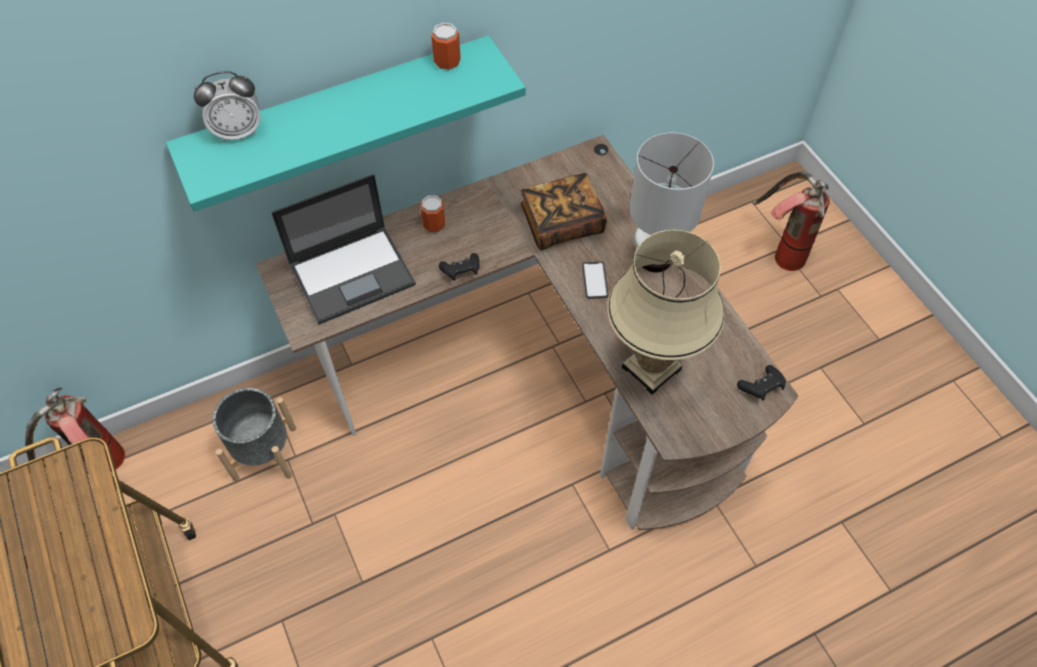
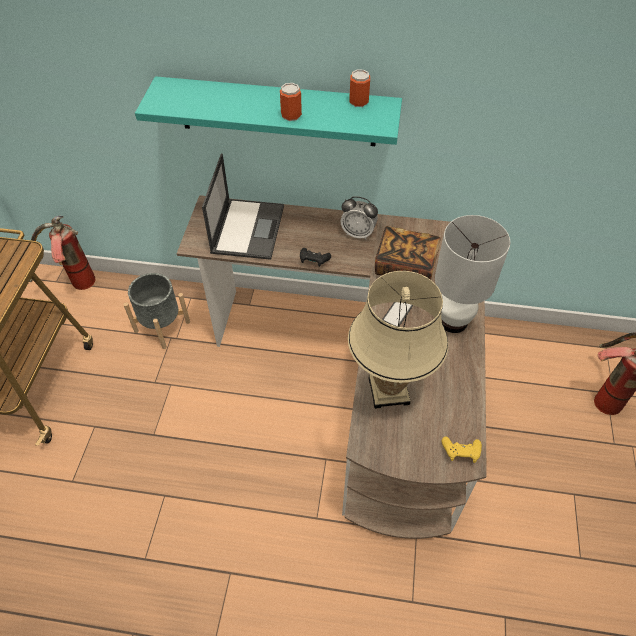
camera: 35 degrees right, 5 degrees down
(238, 132) = (197, 87): alarm clock -> alarm clock (358, 233)
(353, 273) = (248, 228): laptop -> laptop turned 90 degrees counterclockwise
(434, 225) = (321, 225): can -> can (291, 115)
(761, 387) = (460, 452): black game controller -> yellow game controller

